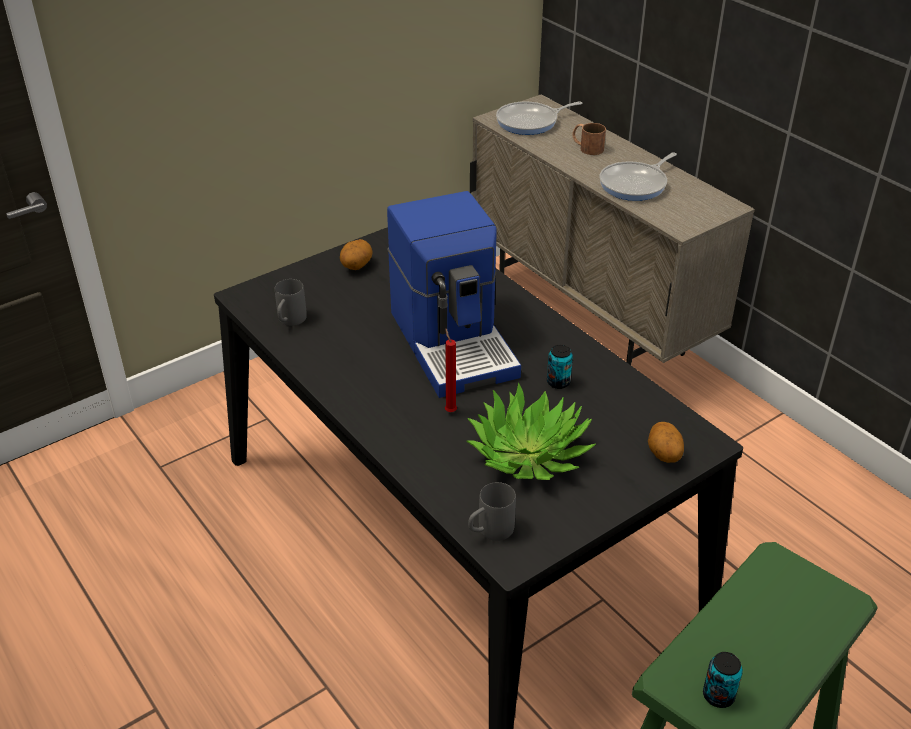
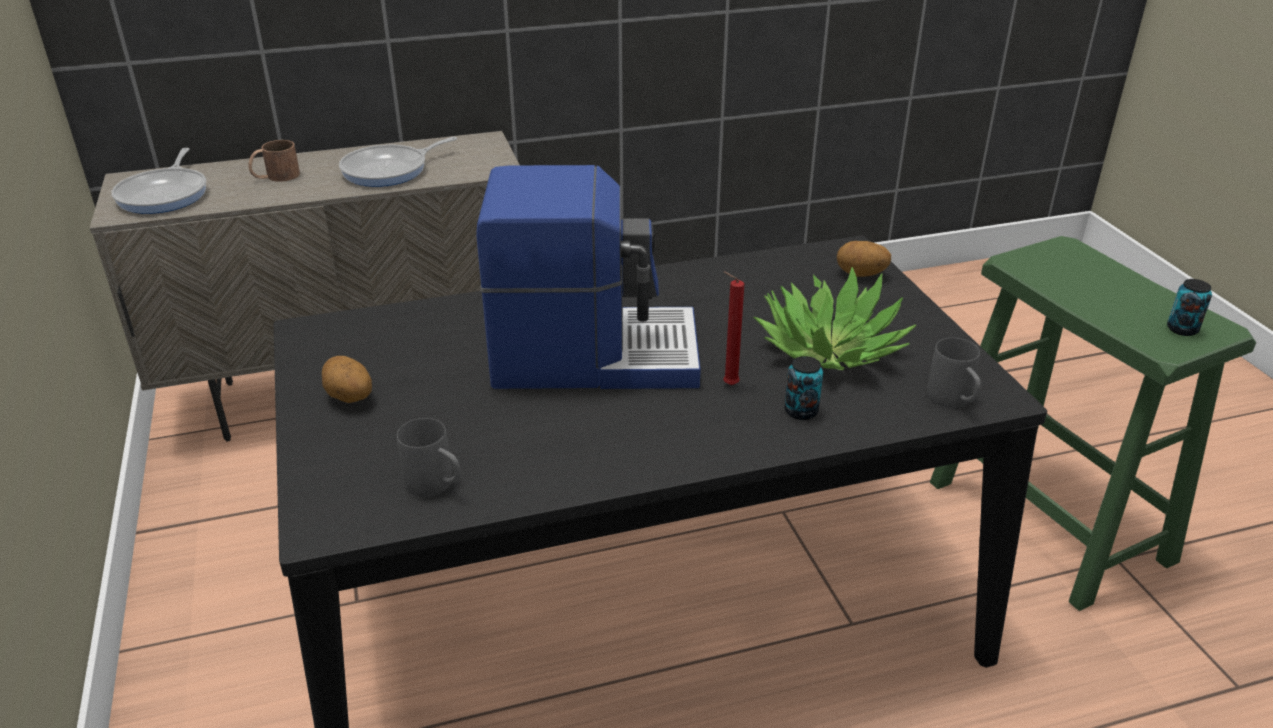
camera: 70 degrees left, 5 degrees down
(558, 382) = (714, 303): can -> can (801, 411)
(635, 184) = (389, 170): frying pan -> frying pan turned 75 degrees clockwise

